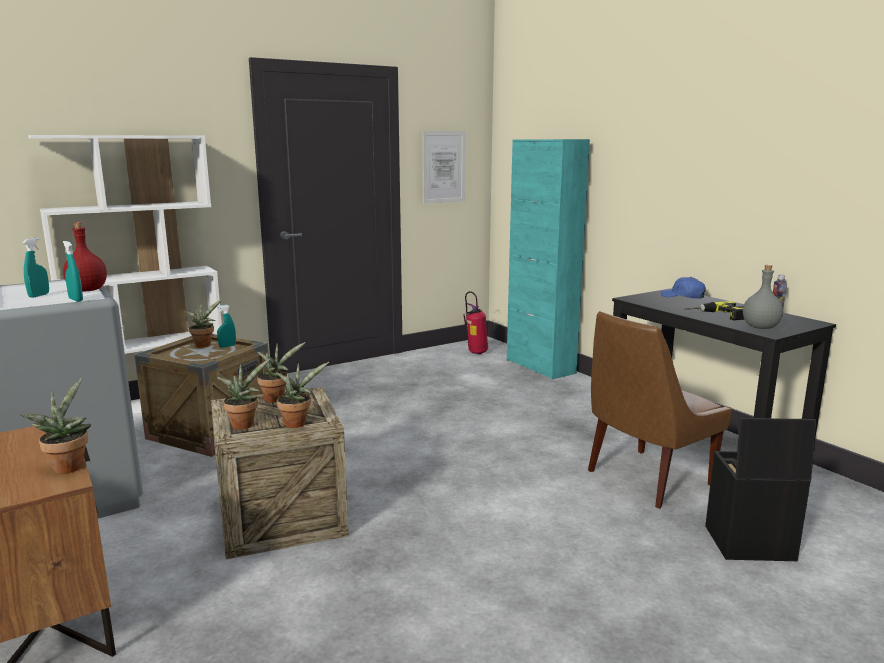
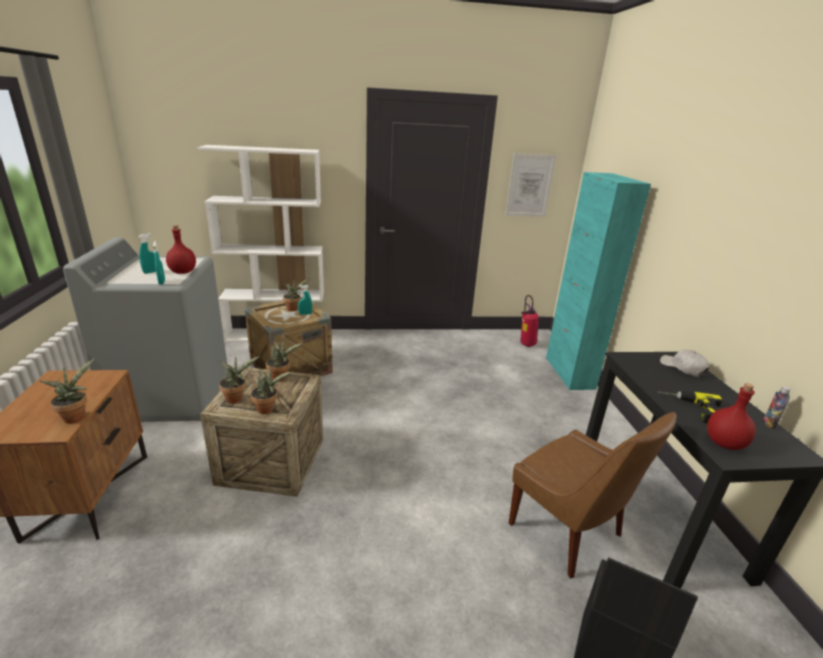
camera: 25 degrees right, 10 degrees up
(645, 479) = (568, 532): brown chair -> brown chair turned 120 degrees counterclockwise
(683, 296) = (682, 368): blue cap -> white cap
(759, 327) = (723, 443): grey bottle -> red bottle

